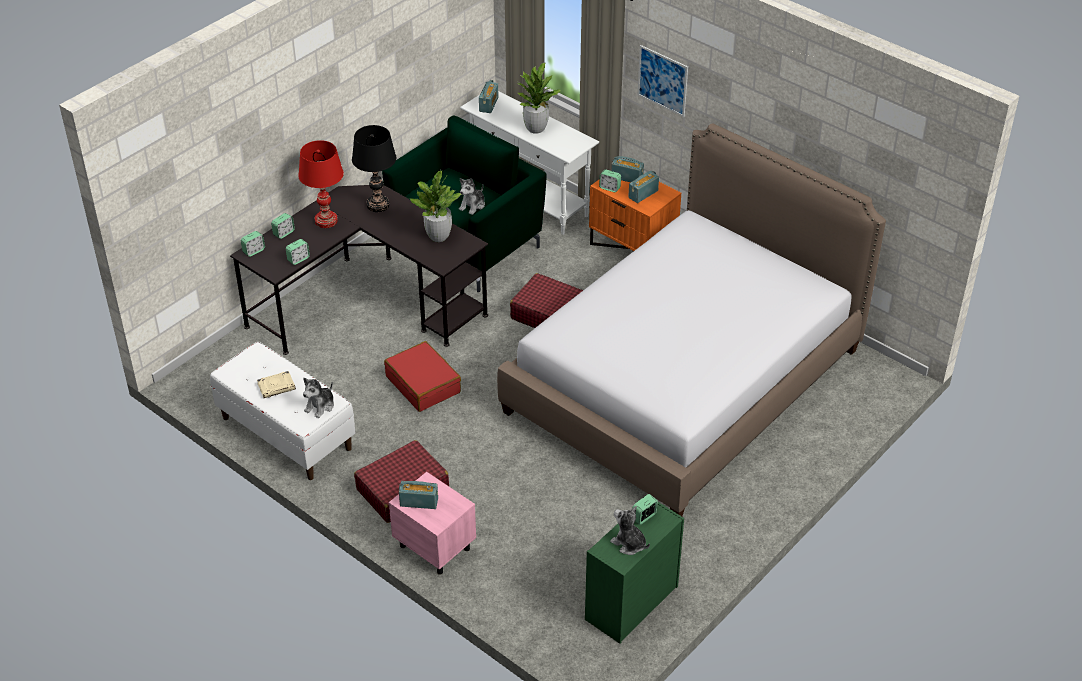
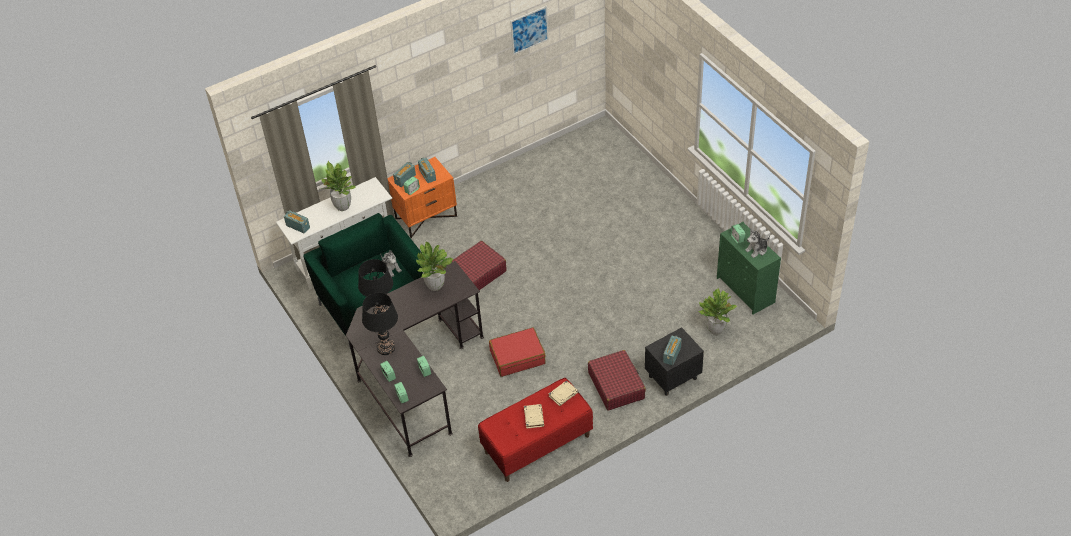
camera: 70 degrees left, 5 degrees up
(286, 433) = (537, 444): white bench -> red bench
(320, 406) = (563, 394): plush toy -> beige book
(326, 221) = (386, 348): red table lamp -> black table lamp
(434, 546) = (672, 377): pink nightstand -> black nightstand
(539, 580) = (716, 329): none -> potted plant
(662, 80) = (400, 101): picture -> picture (529, 30)
(684, 380) = (567, 222): bed -> none

